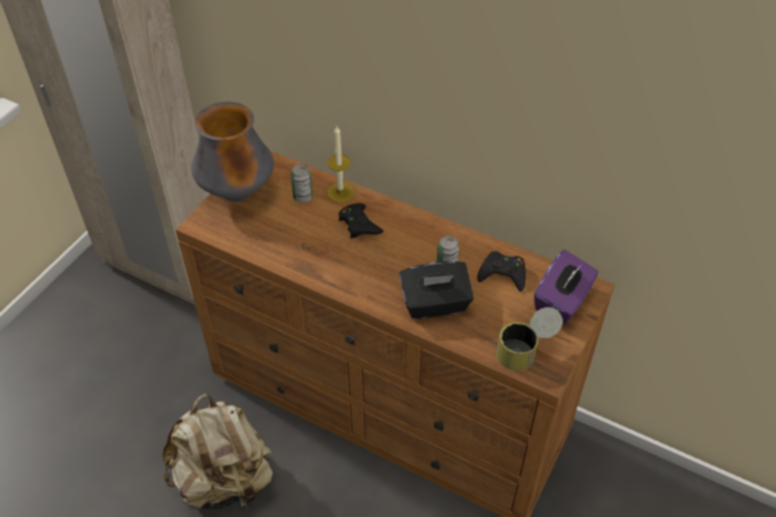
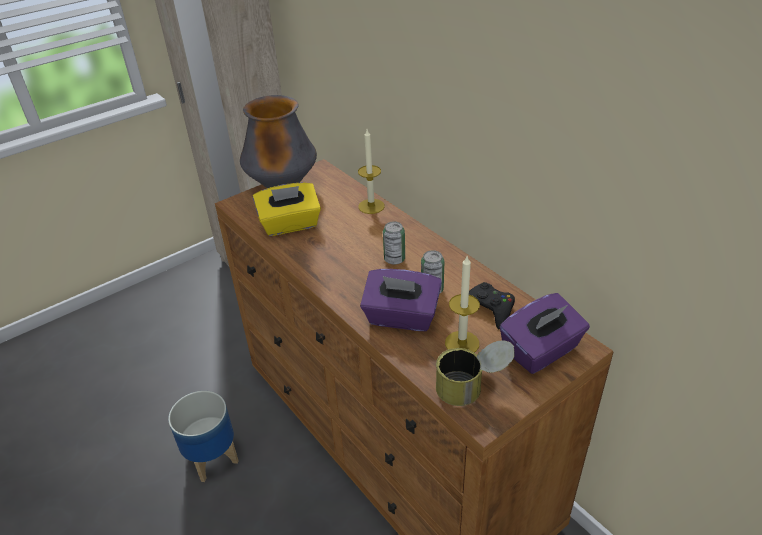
camera: 25 degrees right, 10 degrees down
(224, 480) = (213, 458): beige backpack -> planter
(273, 235) = (290, 225): none -> yellow tissue box
(302, 197) = (336, 202): can -> can (394, 259)
(359, 224) = (371, 234): black game controller -> none
(435, 304) = (401, 317): black tissue box -> purple tissue box
(498, 313) = (462, 343): none -> candle

